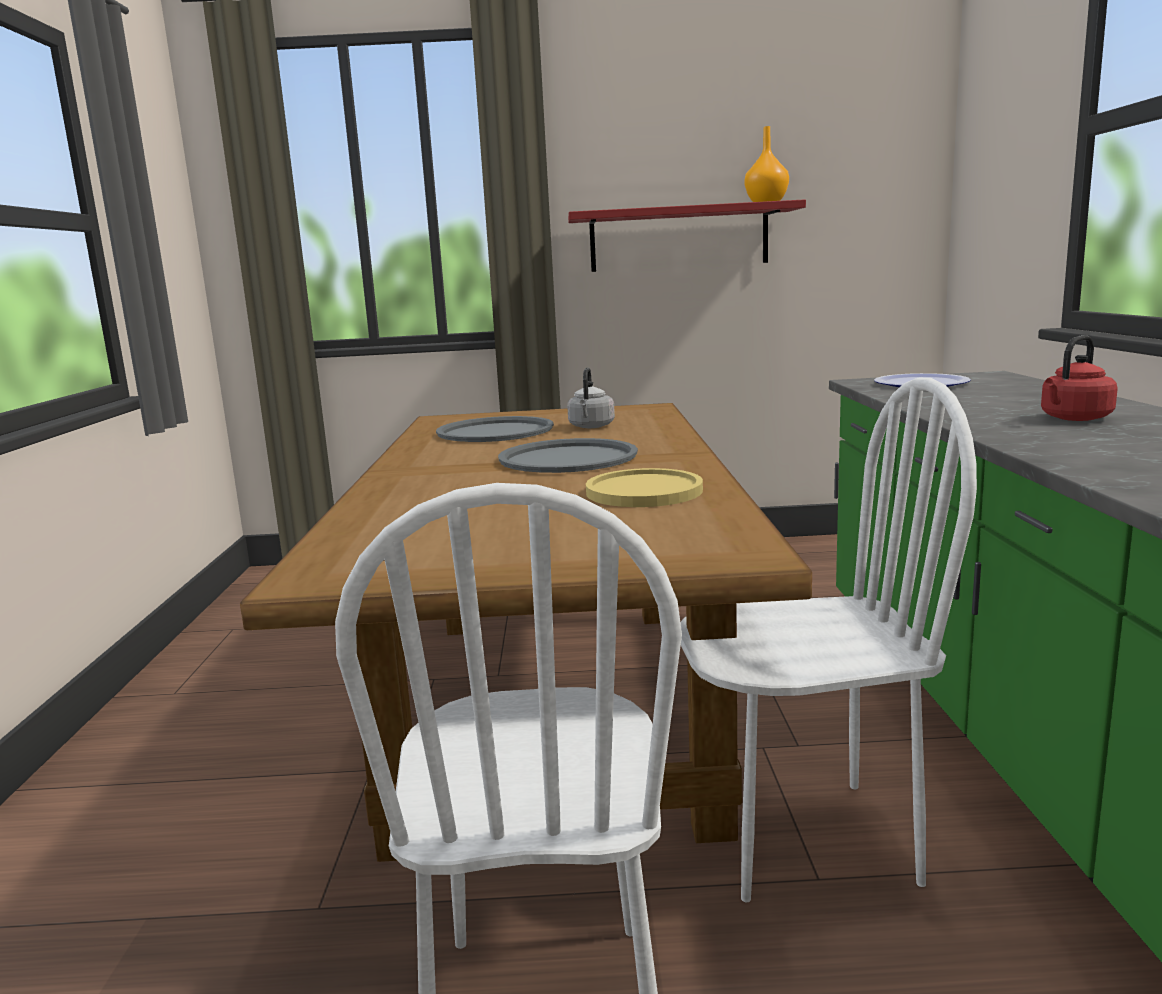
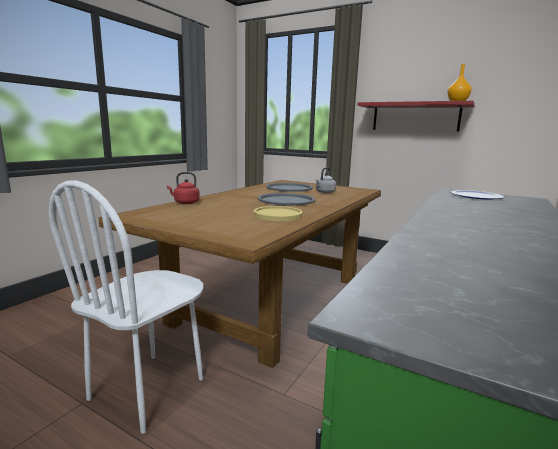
camera: 30 degrees right, 0 degrees up
(806, 839) = (298, 379): white chair -> none
(1073, 418) = (494, 221): red kettle -> red kettle (185, 202)

